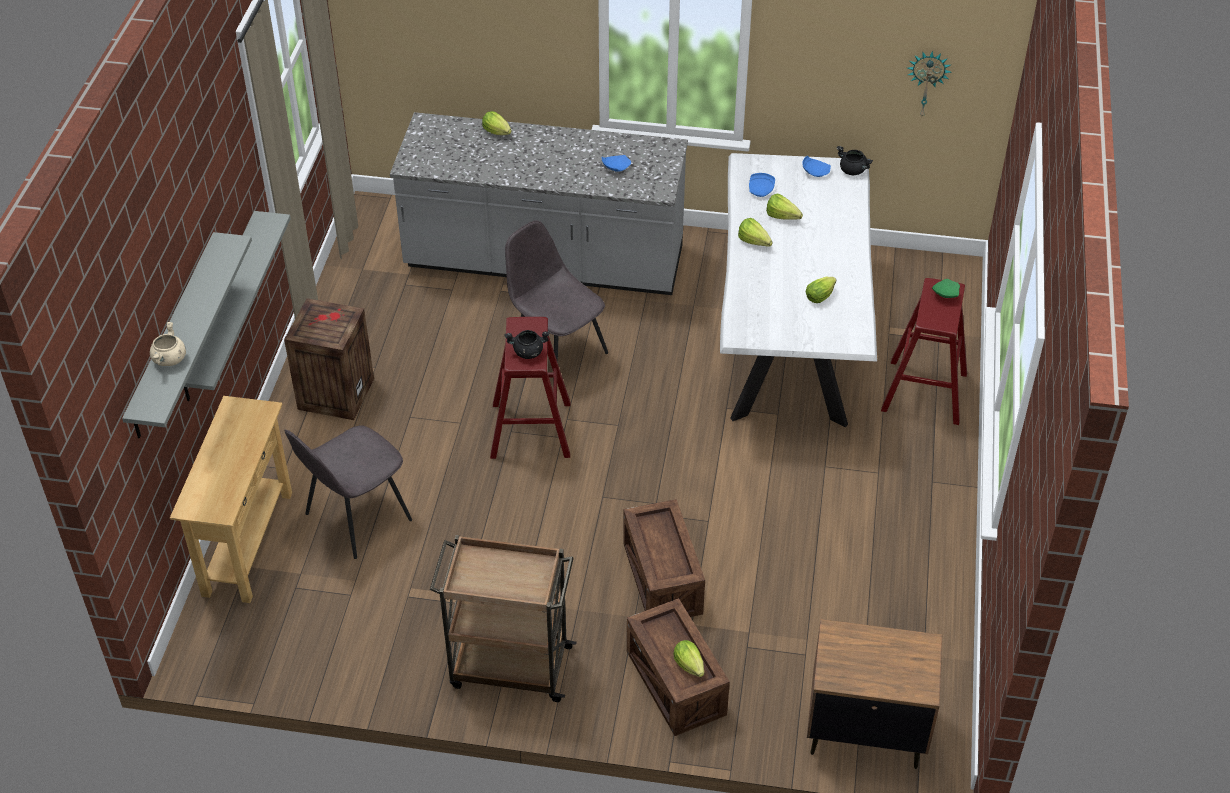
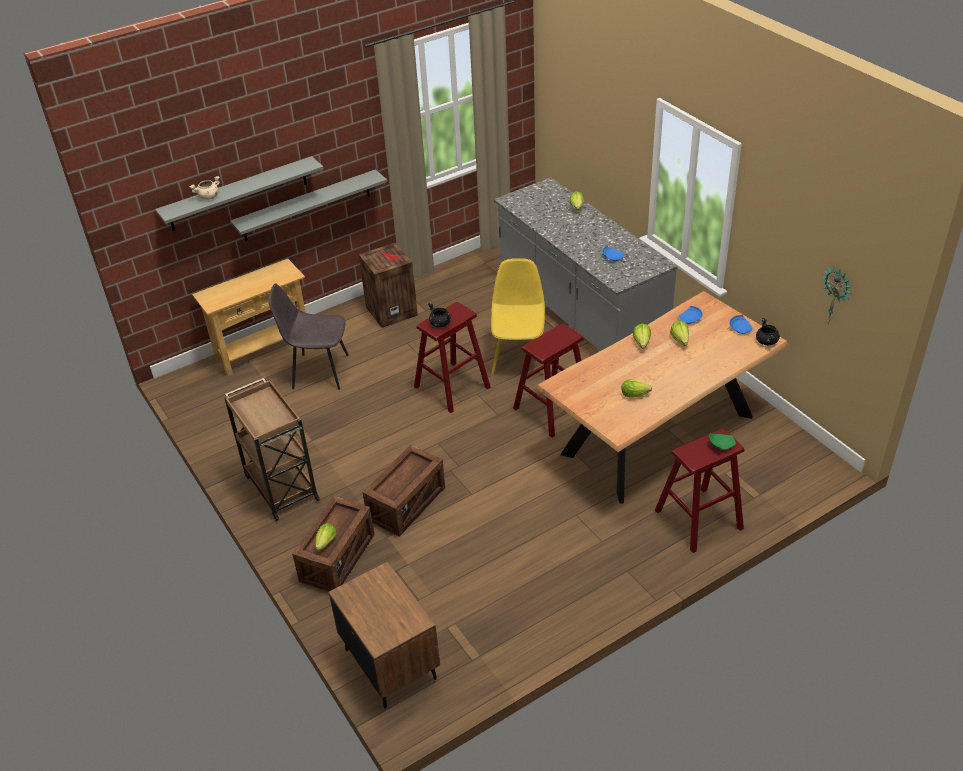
camera: 50 degrees right, 5 degrees down
(556, 353) = (519, 359): grey chair -> yellow chair
(663, 382) = (552, 410): none -> red stool
(789, 339) = (658, 435): white dining table -> brown dining table

